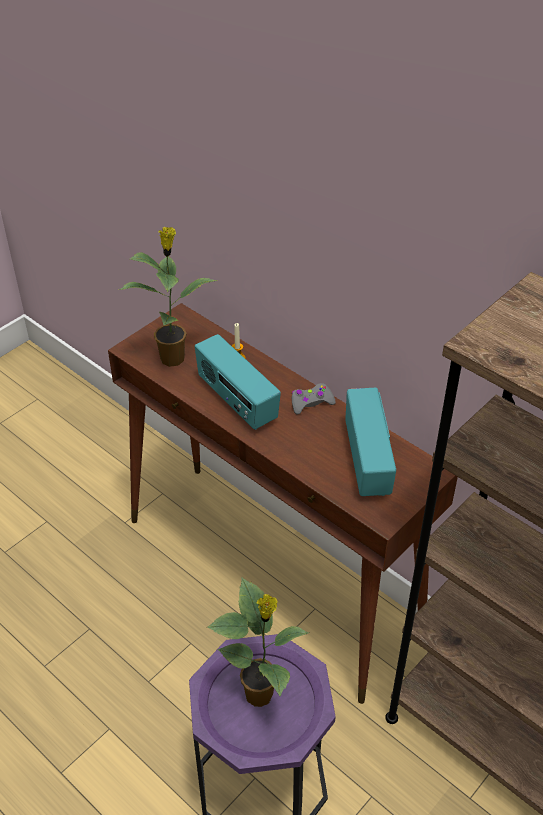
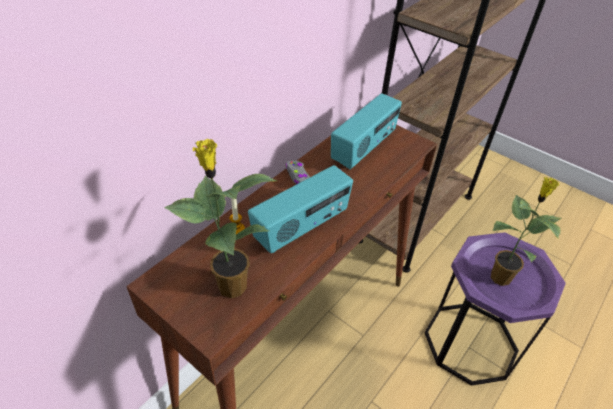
camera: 95 degrees left, 0 degrees up
(368, 461) = (364, 149): radio -> radio turned 135 degrees clockwise

